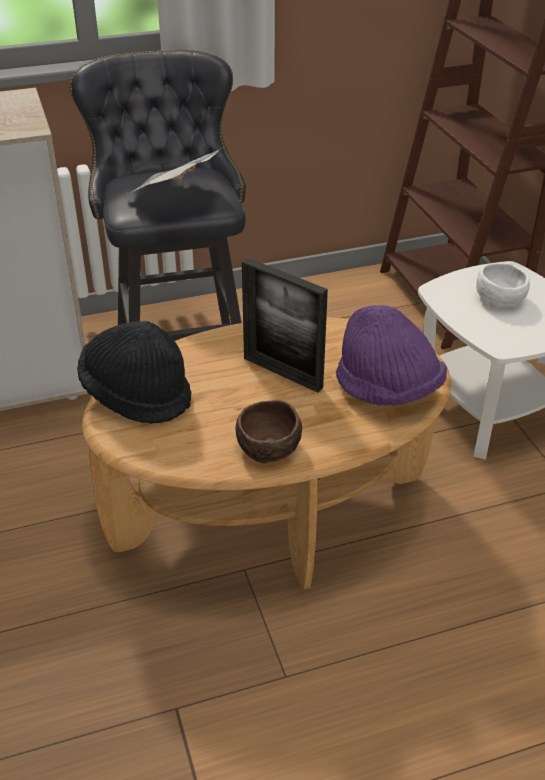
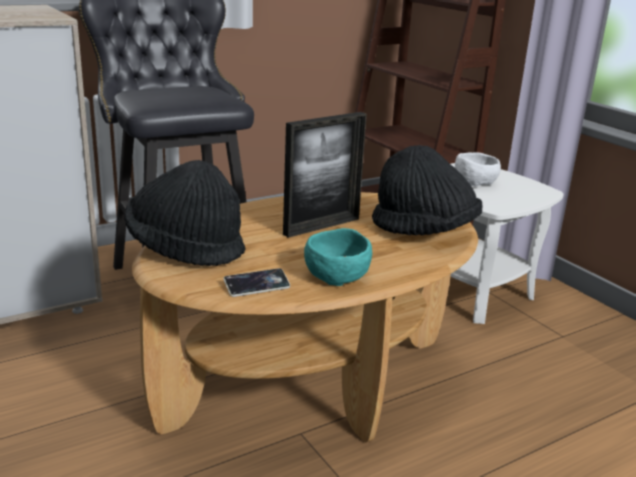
camera: 15 degrees left, 15 degrees down
(176, 196) = (187, 97): newspaper -> none
(186, 454) = (257, 286): none -> phone
(268, 448) = (336, 276): brown bowl -> turquoise bowl
(282, 373) = (321, 226): picture frame -> picture frame turned 60 degrees counterclockwise
(387, 390) = (424, 232): purple hat -> black hat

